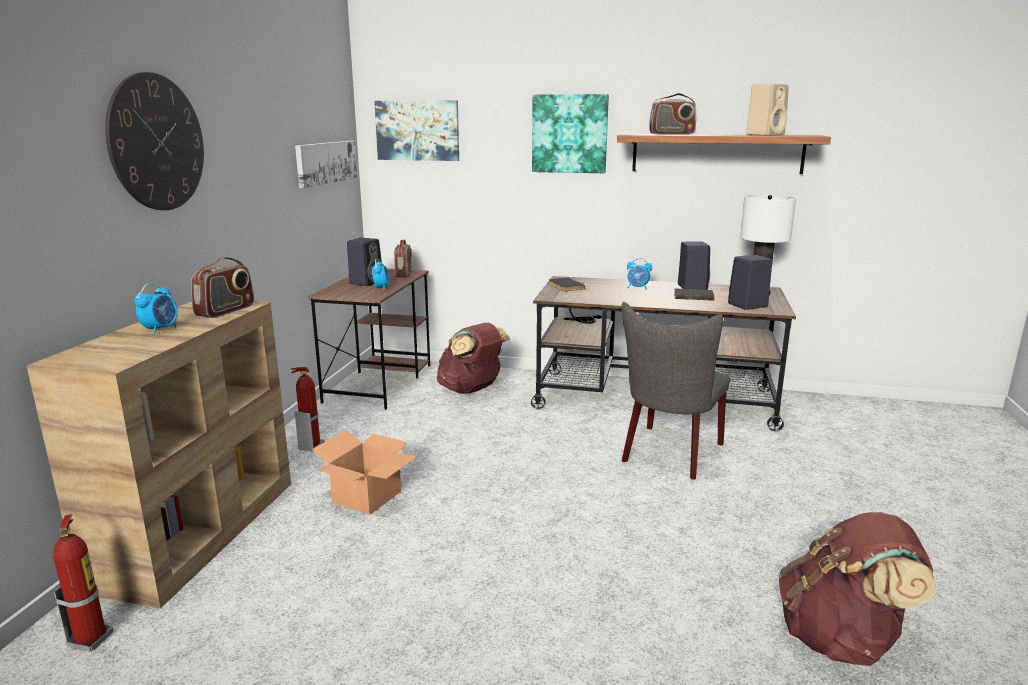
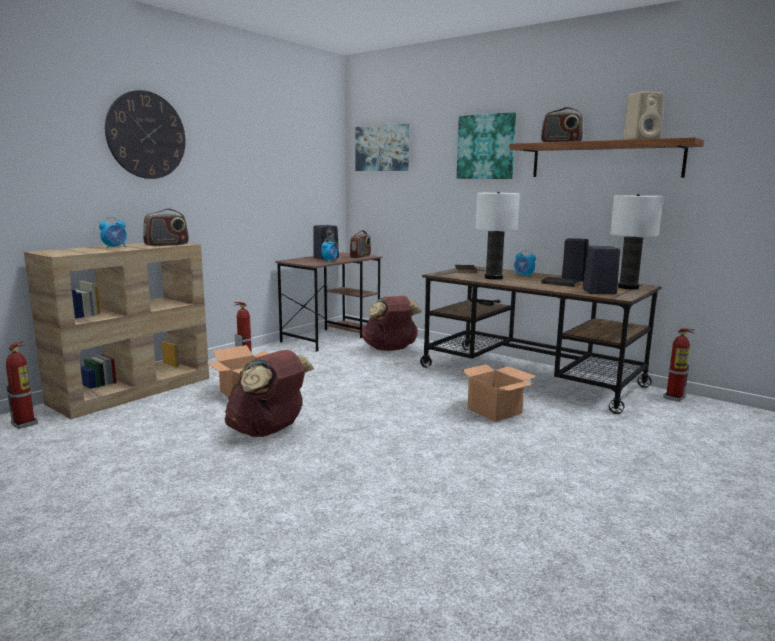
camera: 25 degrees right, 5 degrees down
(326, 162) = (308, 168): picture -> none
(616, 296) = (493, 278): none -> white table lamp
(669, 455) = (493, 411): grey chair -> cardboard box
(800, 400) = (674, 398): none -> fire extinguisher
(841, 639) = (478, 550): brown backpack -> brown backpack (268, 431)

